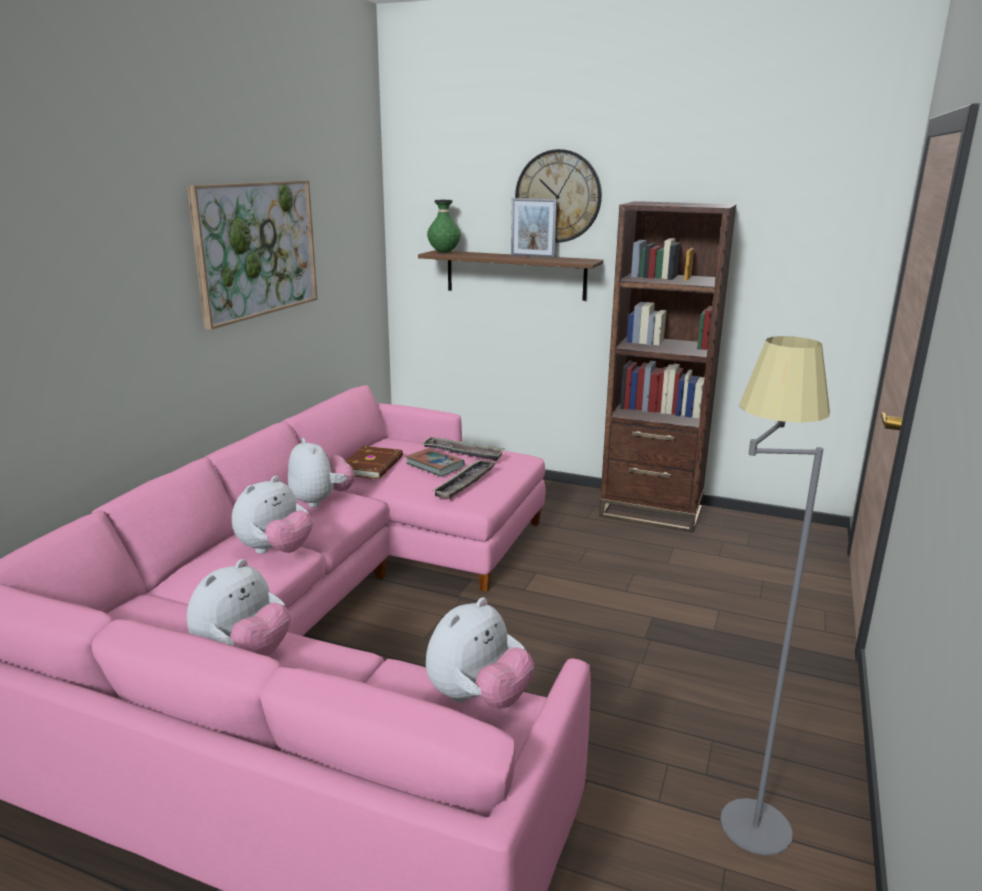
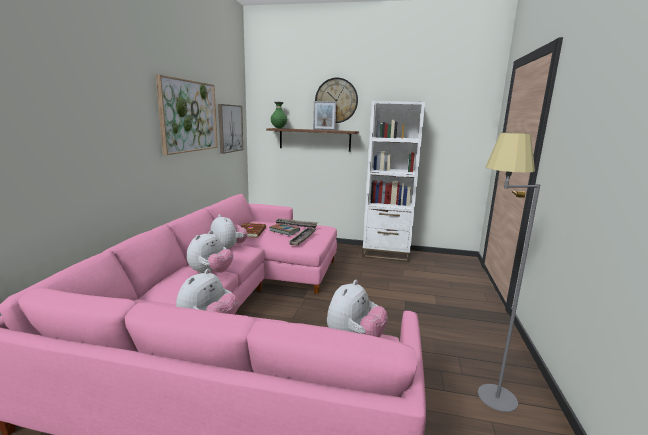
camera: 10 degrees left, 5 degrees down
(346, 257) = (230, 128): none -> picture
(651, 511) = (386, 254): brown bookcase -> white bookcase

